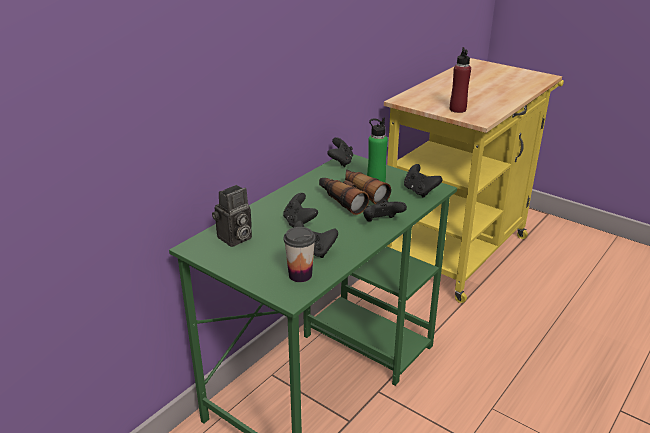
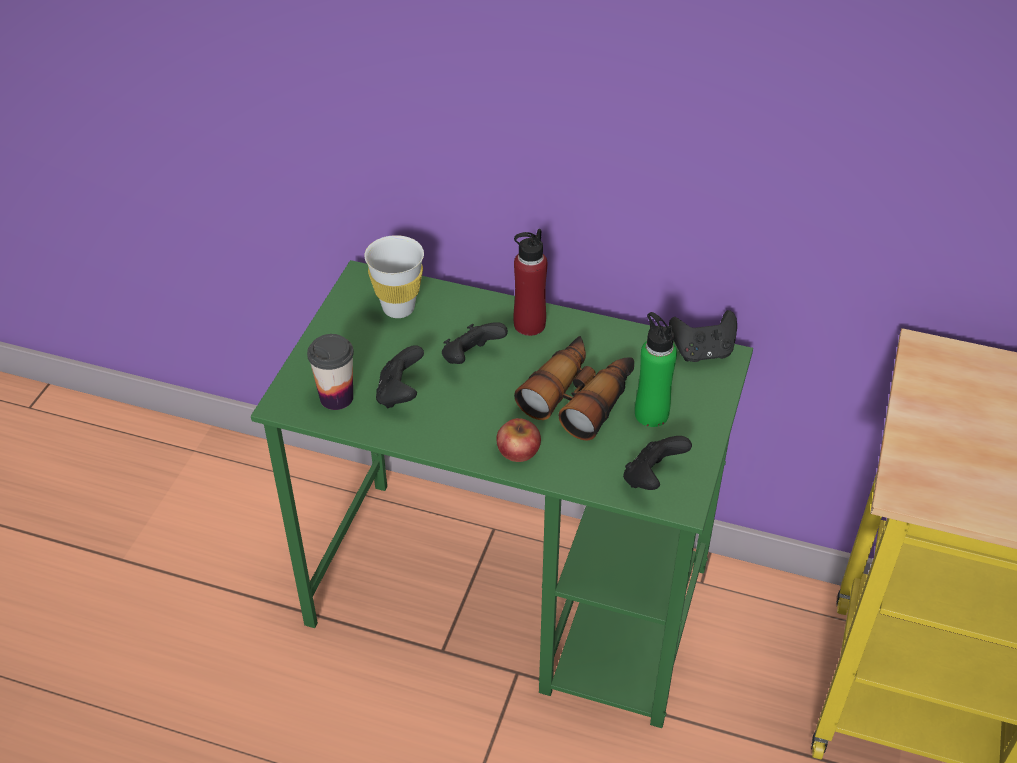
camera: 70 degrees right, 15 degrees up
(234, 239) = (398, 308): camera -> white cup
(381, 222) = (518, 450): black game controller -> apple
(457, 109) = (941, 446): red bottle -> red bottle (529, 324)

